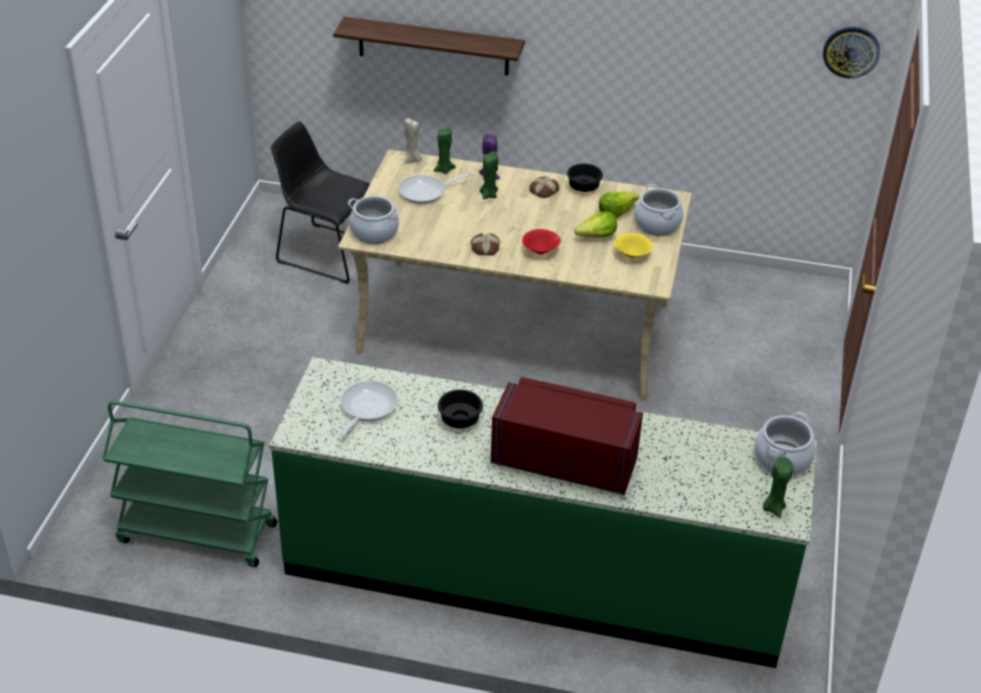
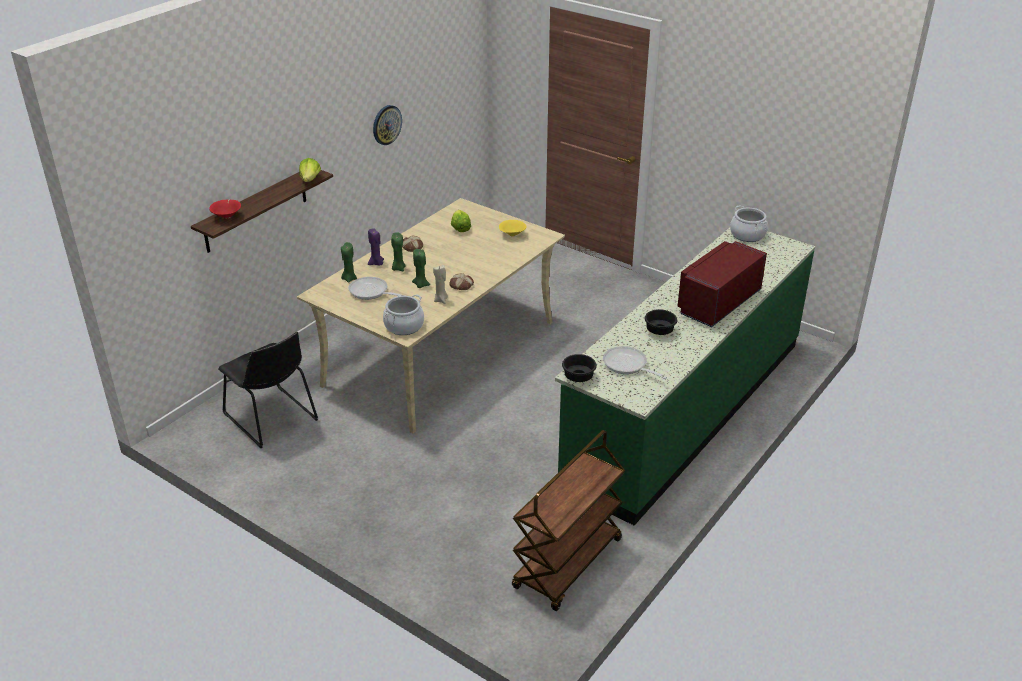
camera: 65 degrees left, 5 degrees down
(196, 533) = (568, 565): green cart -> brown cart
(326, 252) = (272, 419): black chair -> black chair turned 90 degrees counterclockwise
(412, 160) = (323, 289): beige candle -> beige candle (441, 300)
(426, 192) = (371, 292): frying pan -> frying pan turned 120 degrees clockwise
(541, 251) = (482, 265): red bowl -> red bowl (227, 216)
(582, 187) = (421, 232): black bowl -> black bowl (578, 378)
(597, 237) = (482, 241): lettuce -> lettuce (310, 180)
(657, 224) = (486, 217): cooking pot -> none
(773, 508) = (786, 248): green candle -> green candle (420, 285)
(851, 51) = (468, 65): wall clock -> wall clock (386, 124)

